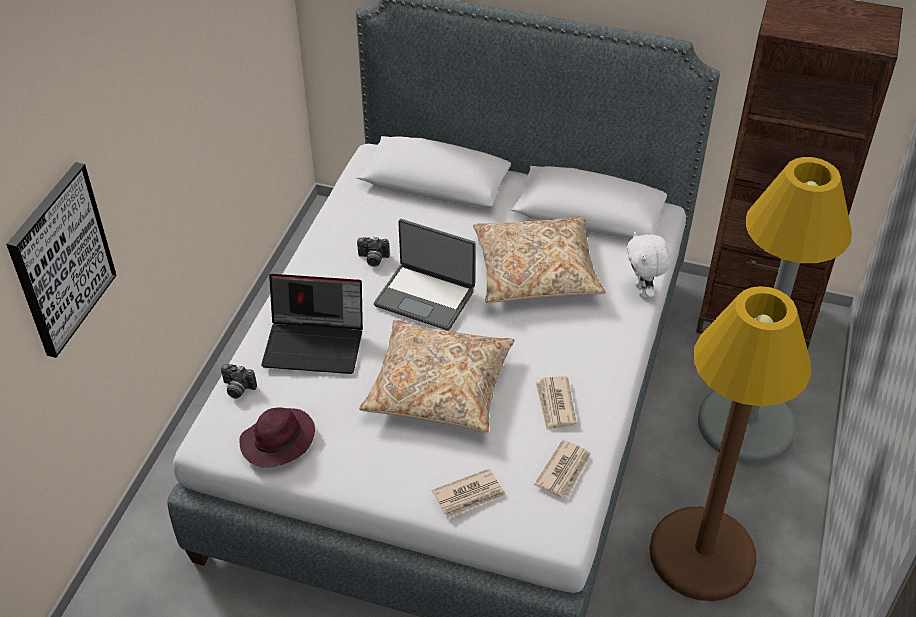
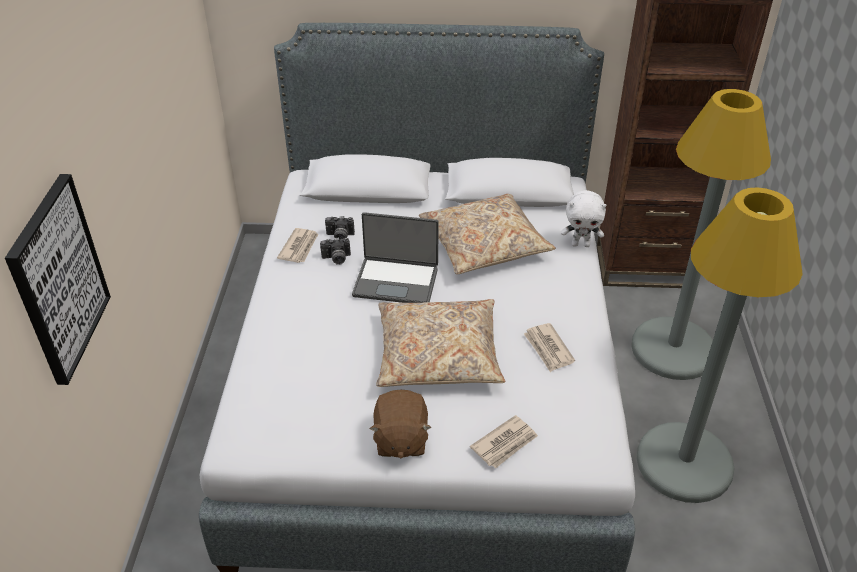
camera: 15 degrees left, 5 degrees down
(237, 389) = (247, 393): camera -> camera (339, 237)
(277, 442) = (303, 433): purple hat -> none
(316, 343) = (309, 338): laptop -> none
(368, 468) = (400, 439): none -> brown plush toy
(564, 471) = (581, 404): newspaper -> newspaper (299, 247)
(643, 291) = (581, 244): white plush toy -> white plush toy turned 60 degrees counterclockwise
(702, 554) = (684, 463): brown floor lamp -> grey floor lamp

